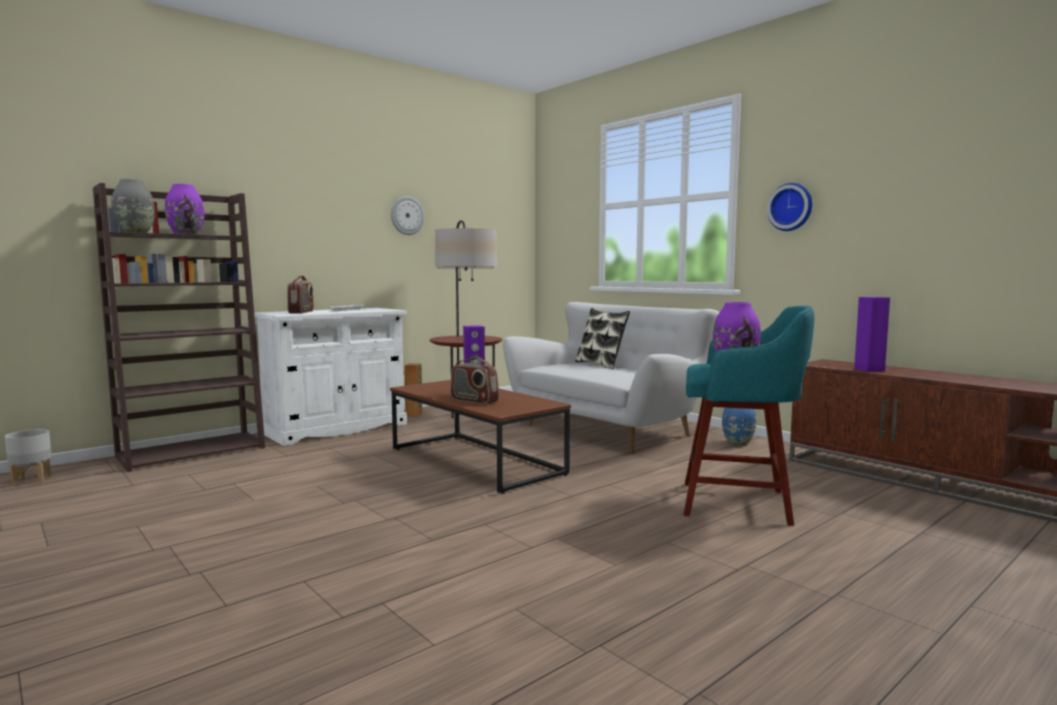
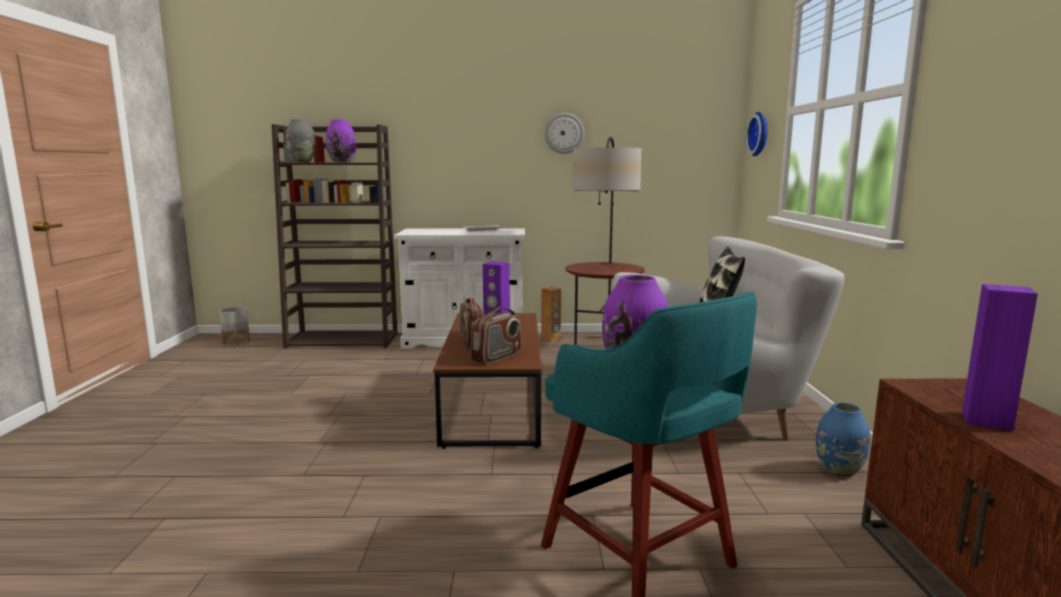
camera: 40 degrees right, 5 degrees up
(301, 312) = (434, 231): radio -> radio (497, 357)
(791, 207) = (975, 108): wall clock -> wall clock (760, 134)

